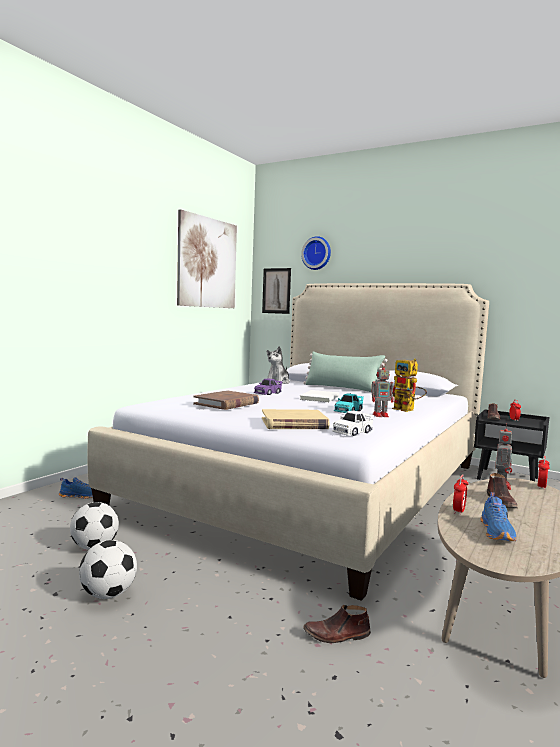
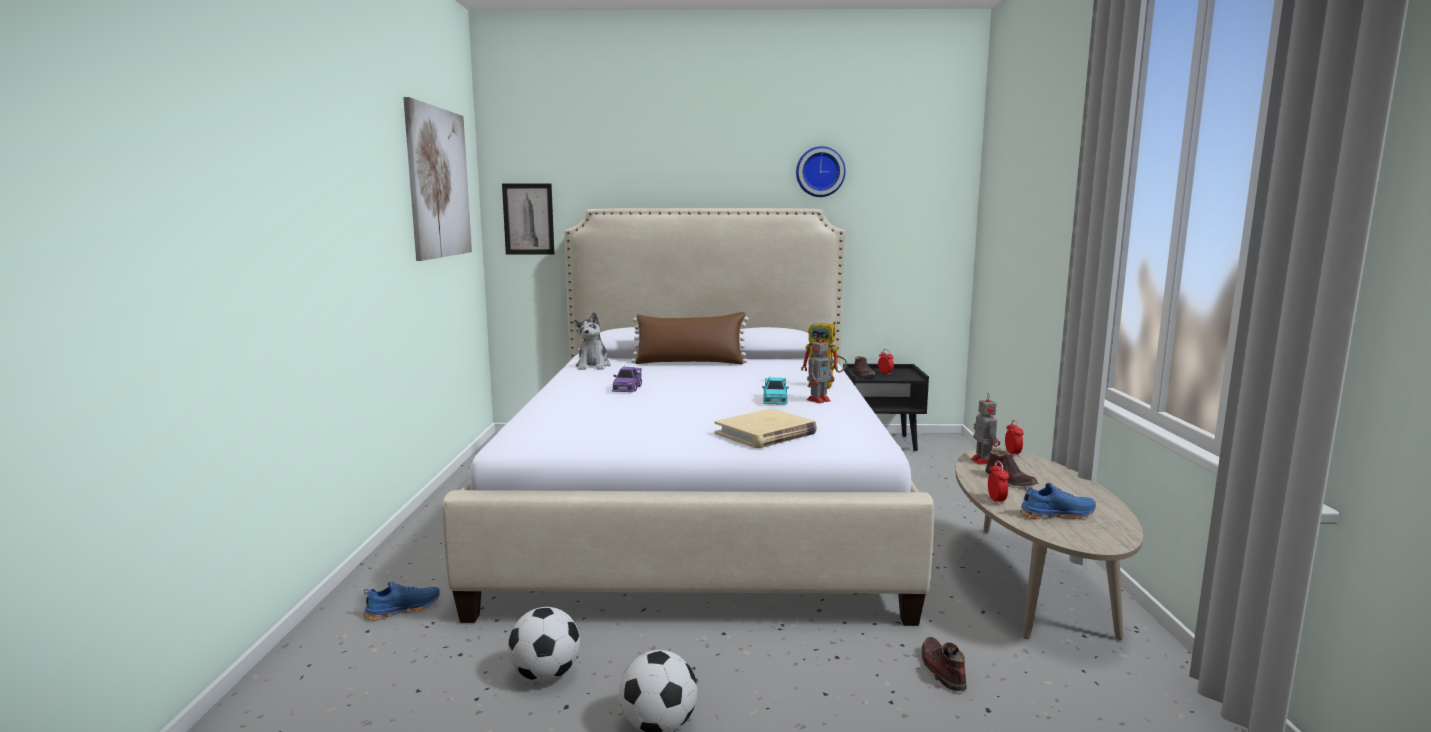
camera: 30 degrees left, 5 degrees up
(226, 403) = (627, 418): brown book -> none
(317, 253) = (594, 162): wall clock -> wall clock (820, 172)
(318, 398) = (703, 385): white book -> none
(337, 635) = (941, 669): brown shoe -> brown shoe turned 120 degrees clockwise
(342, 388) = (690, 363): green pillow -> brown pillow
(352, 432) = (844, 432): white toy car -> none
(498, 532) = (1055, 514): blue shoe -> blue shoe turned 75 degrees counterclockwise

